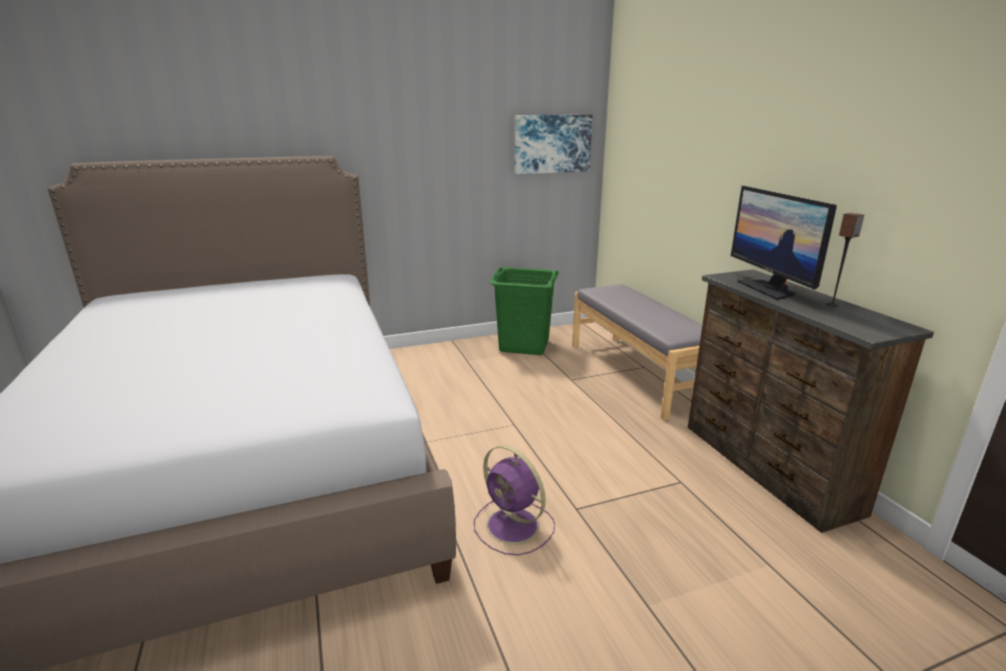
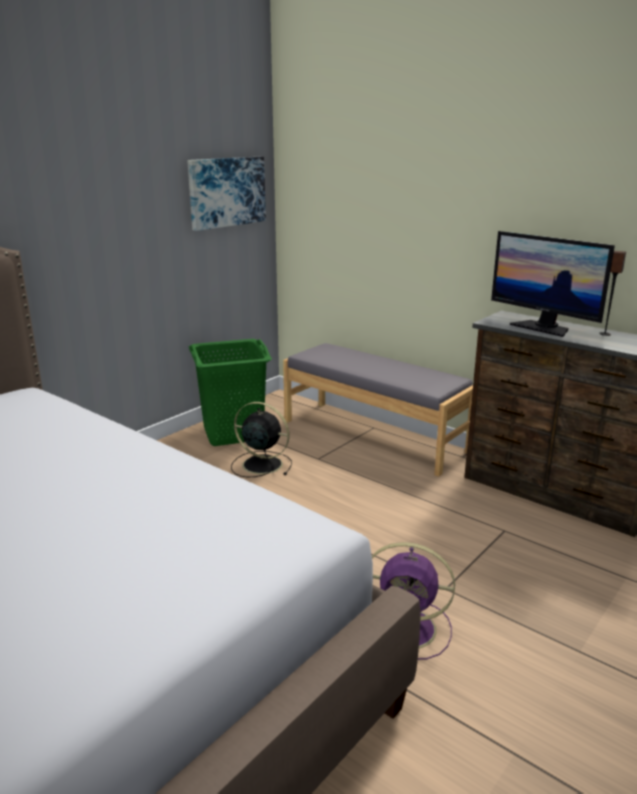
camera: 30 degrees left, 0 degrees up
(522, 372) = (260, 464): none -> black fan

